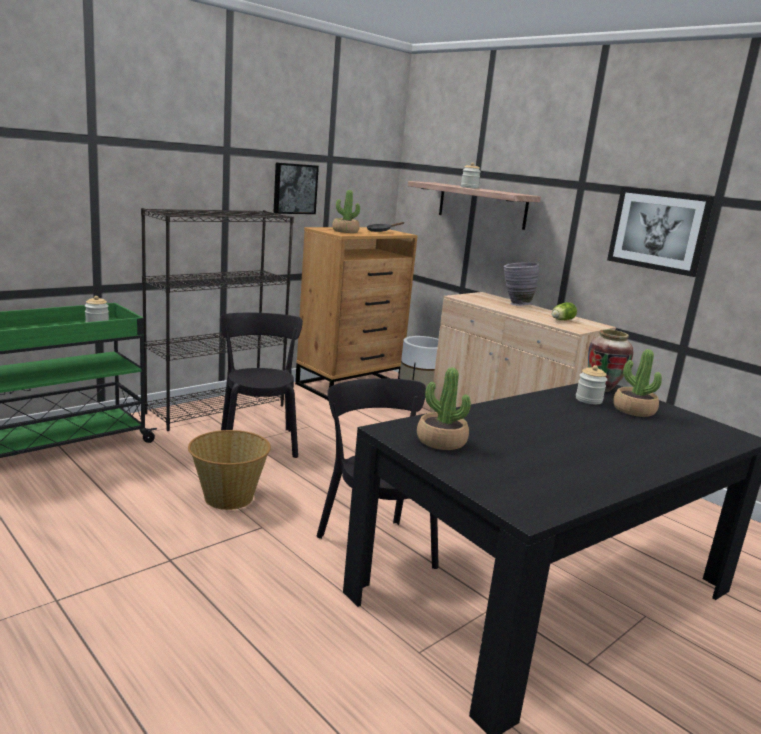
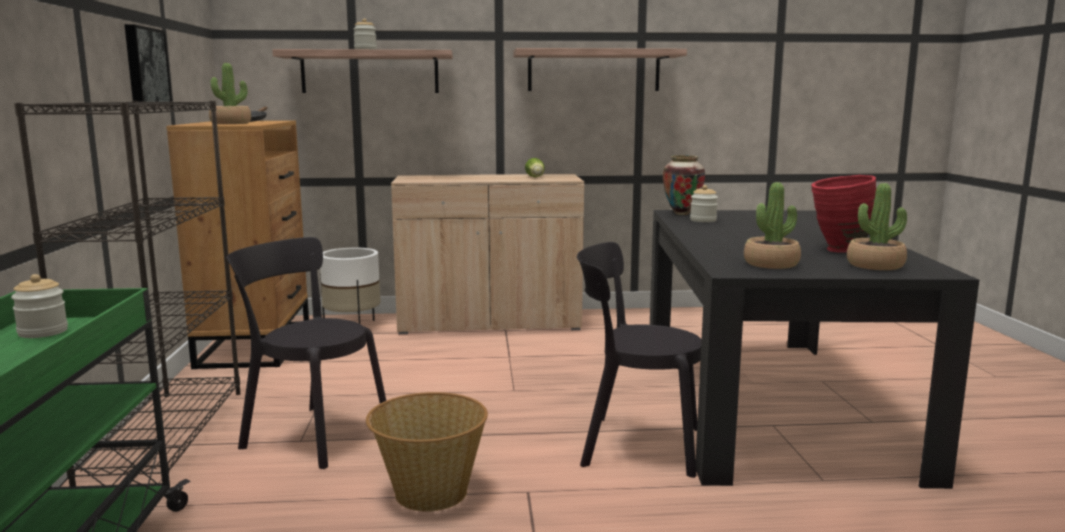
camera: 50 degrees left, 5 degrees down
(515, 304) = (463, 176): grey vase -> none
(551, 463) = (837, 250): none -> red vase
(633, 410) = (736, 217): potted plant -> potted plant (875, 265)
(658, 230) = (594, 71): picture -> shelf

